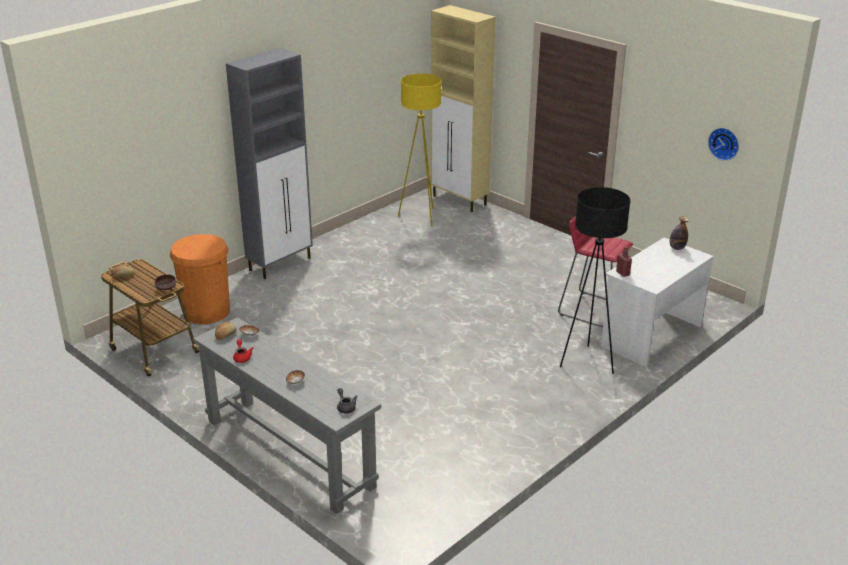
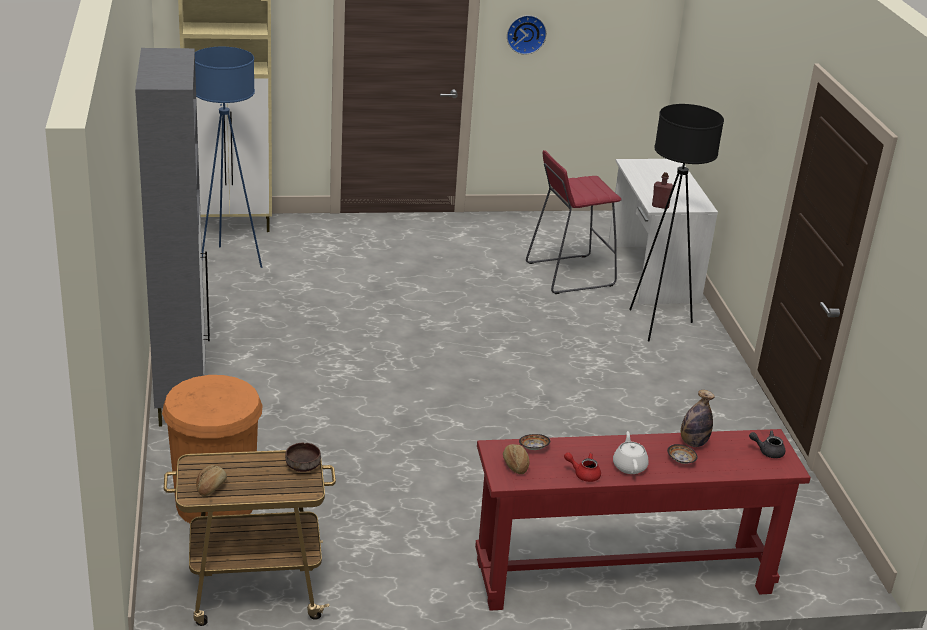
camera: 55 degrees left, 0 degrees up
(268, 368) = (629, 466): none -> white teapot
(289, 452) = (623, 576): grey console table -> red console table
(421, 217) = (228, 262): yellow floor lamp -> blue floor lamp
(677, 248) = (645, 164): bottle -> bottle (693, 443)
(724, 143) = (625, 33): wall clock -> wall clock (525, 33)

